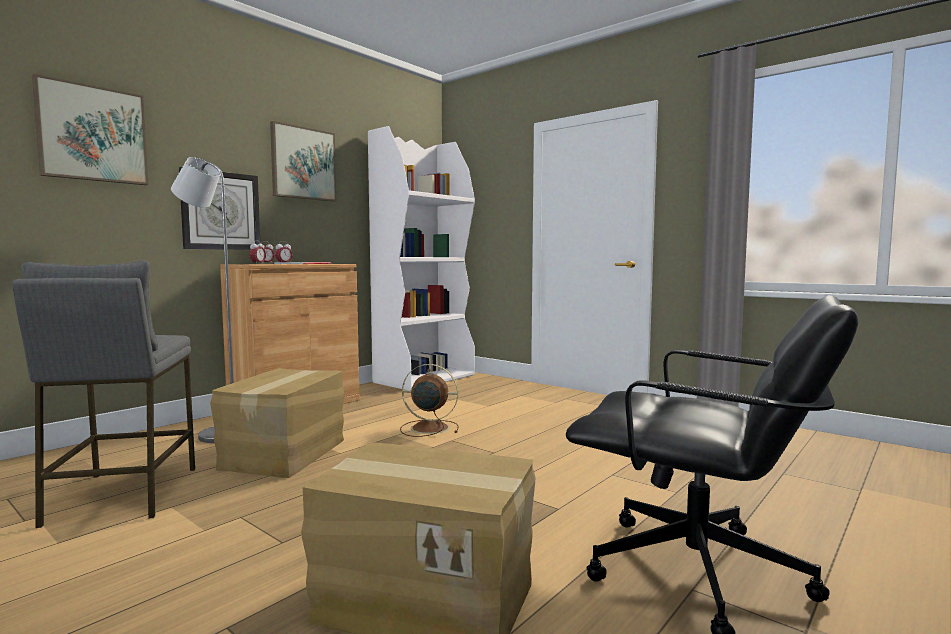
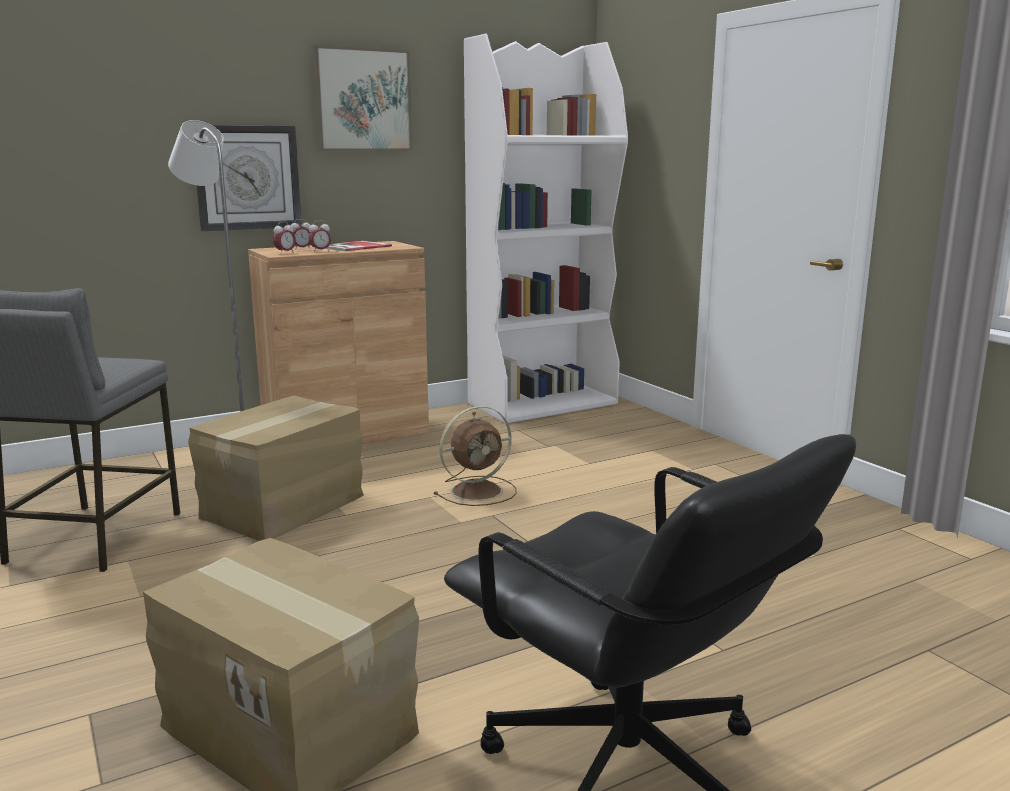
camera: 20 degrees right, 10 degrees up
(92, 134) = (84, 94): picture -> none
(428, 428) = (479, 491): brown fan -> brown fan turned 120 degrees clockwise

